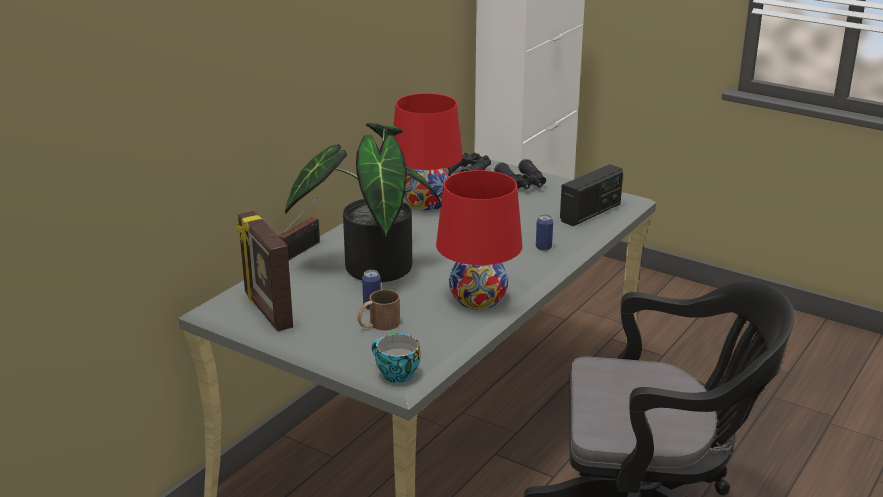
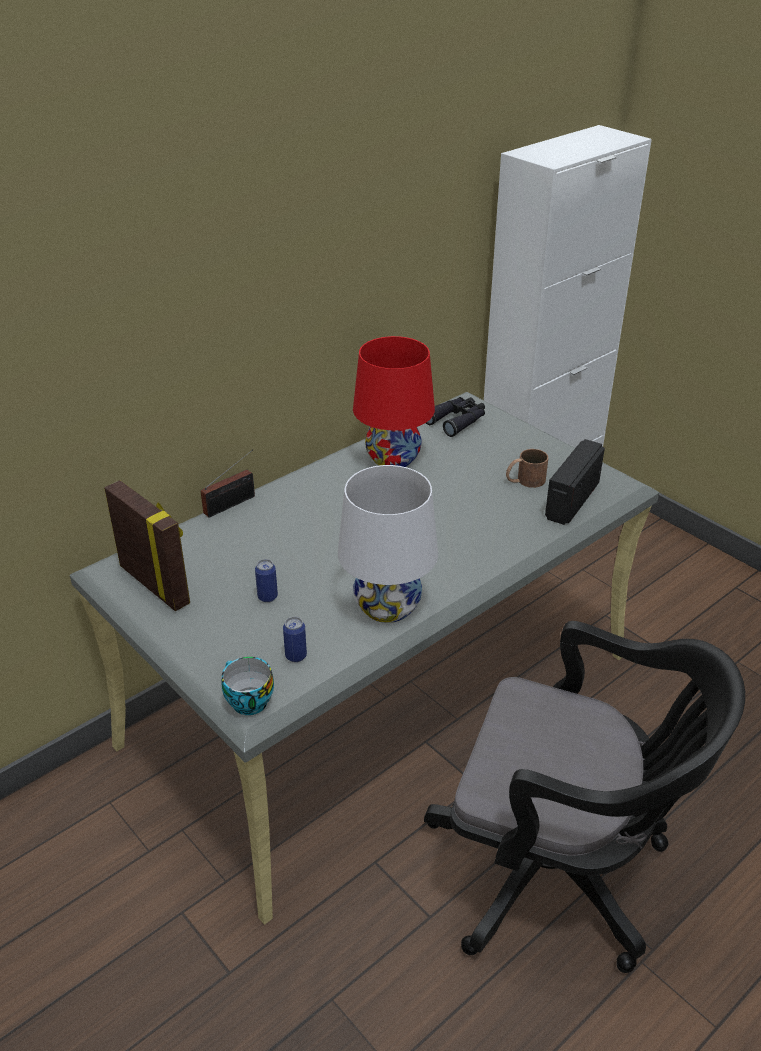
camera: 15 degrees right, 10 degrees up
(267, 311) = (156, 584): picture frame -> picture frame turned 150 degrees clockwise
(371, 266) = (293, 539): potted plant -> none
(378, 324) = (262, 625): brown mug -> brown mug (524, 481)
(478, 298) = (387, 606): red table lamp -> white table lamp
(522, 183) = (511, 445): black binoculars -> none
(543, 247) = (494, 543): can -> can (296, 656)
(591, 213) = (571, 500): radio -> radio turned 150 degrees clockwise

